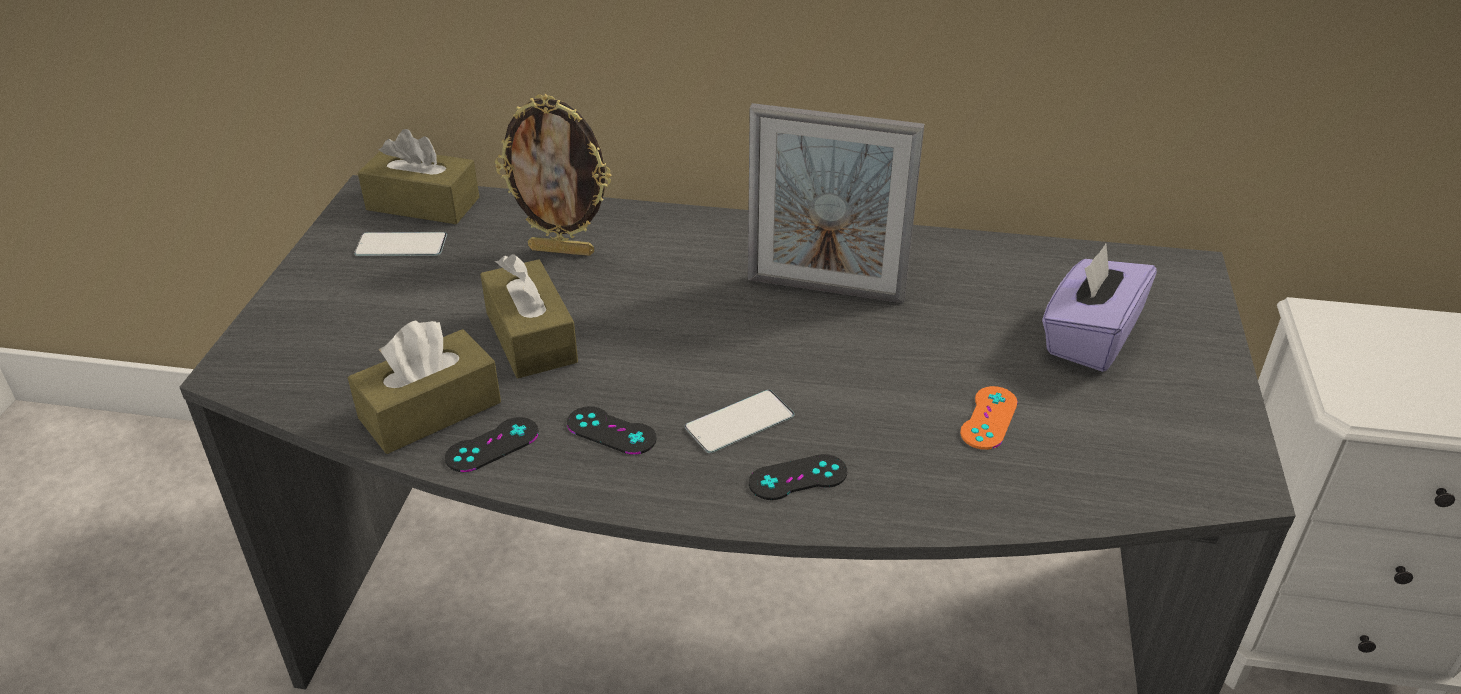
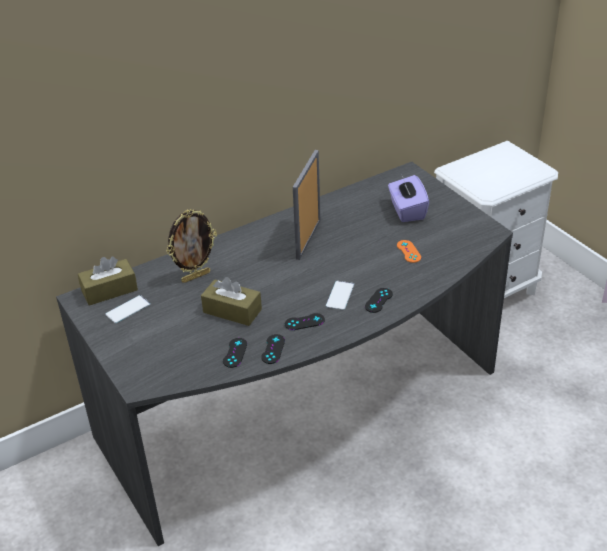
camera: 40 degrees left, 0 degrees up
(430, 410) = (235, 353): brown tissue box -> black game controller
(825, 289) = (308, 239): picture frame -> picture frame turned 135 degrees clockwise

